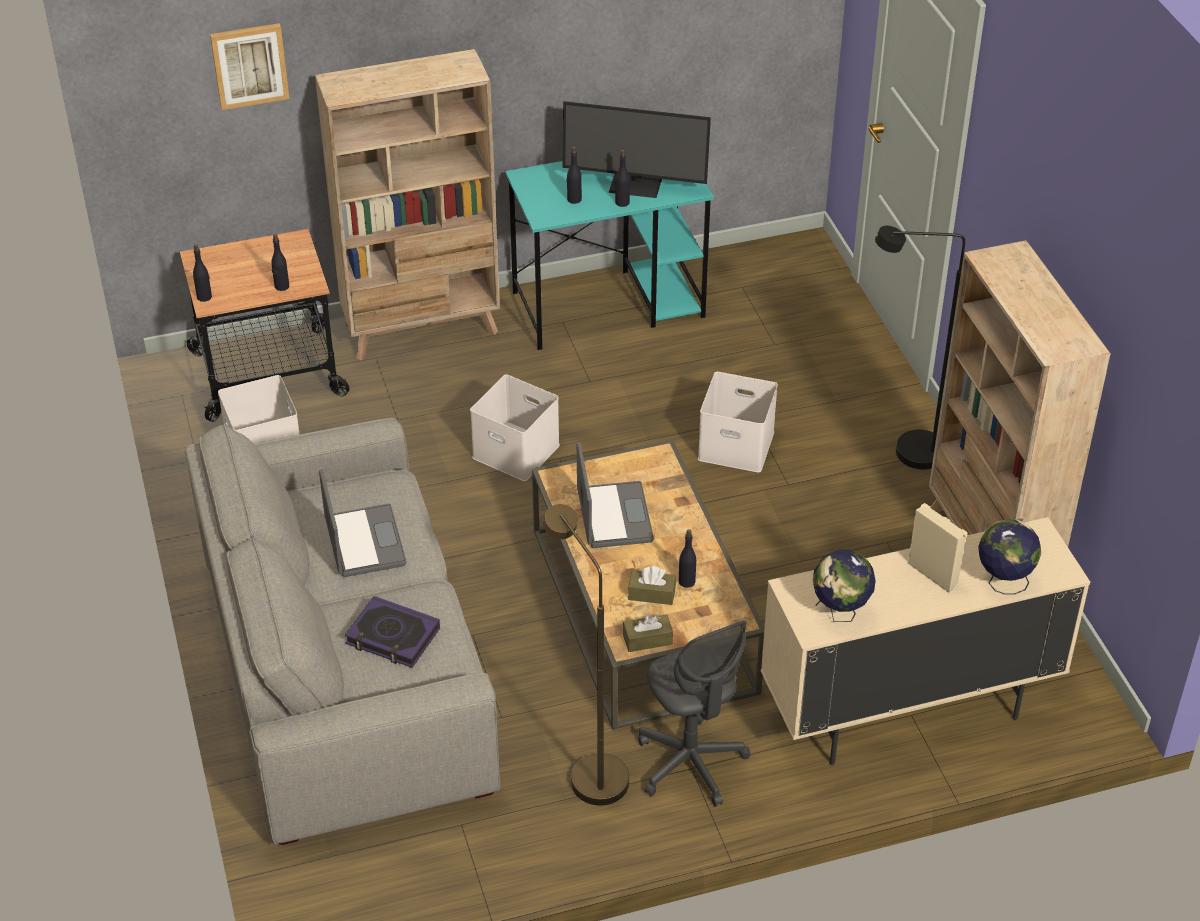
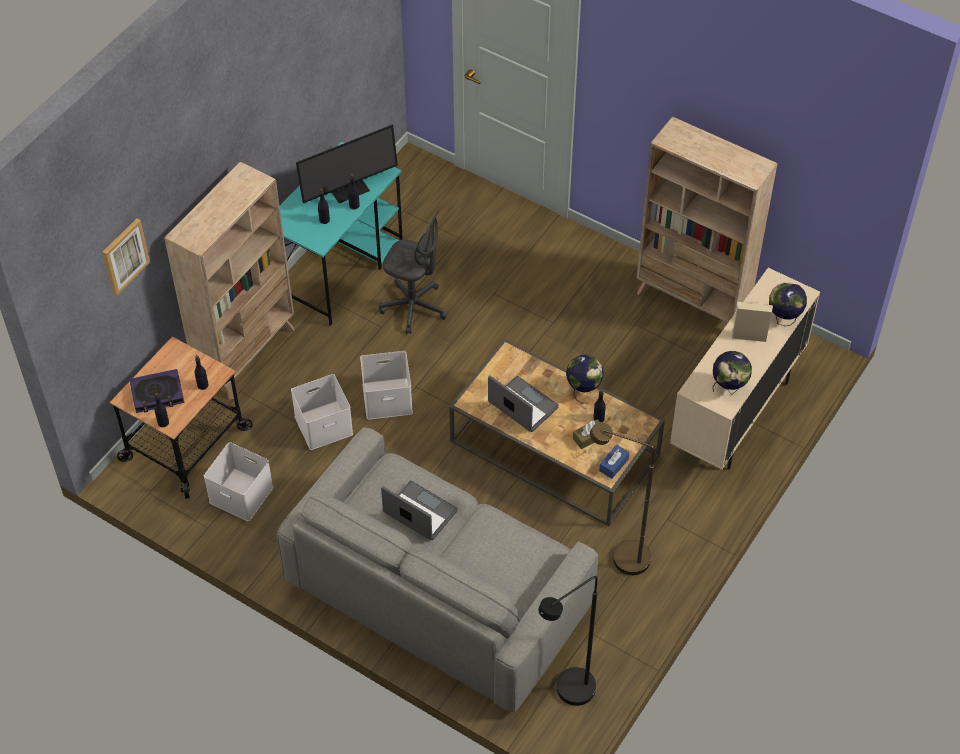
camera: 40 degrees left, 10 degrees up
(393, 637) = (496, 555): book -> book (157, 394)
(647, 639) = (613, 465): brown tissue box -> blue tissue box
(690, 763) = (664, 517): grey office chair -> grey office chair (414, 307)
(702, 543) = (583, 390): none -> globe
(738, 445) = (502, 315): white storage box -> white storage box (324, 424)
(905, 453) = (593, 264): black floor lamp -> black floor lamp (568, 695)

